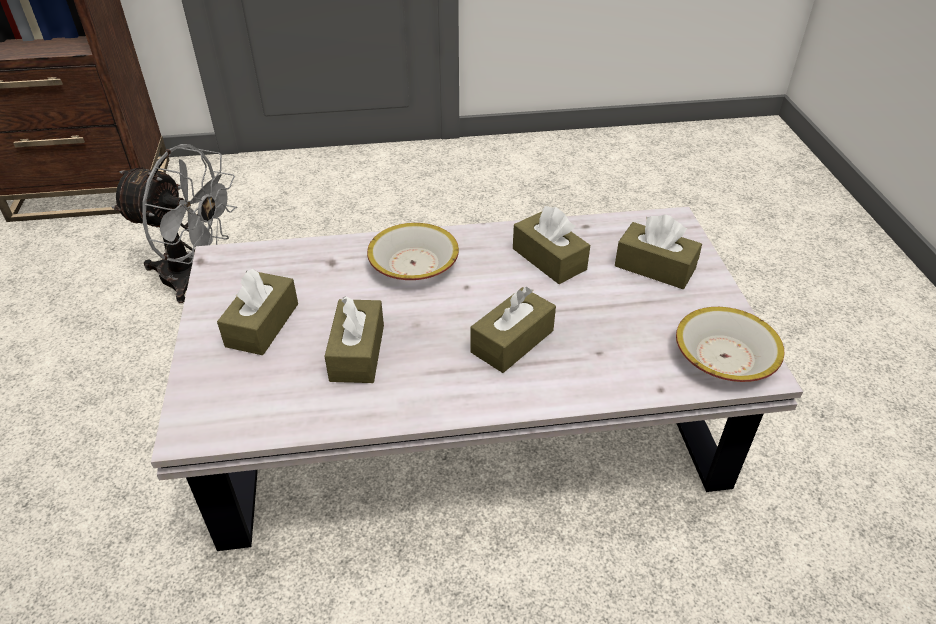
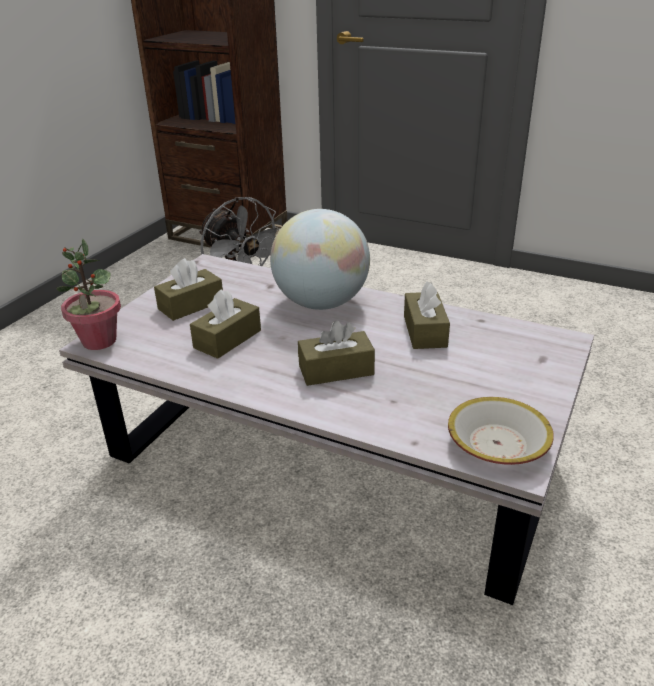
camera: 35 degrees right, 10 degrees down
(195, 425) = (99, 341): none -> potted plant
(413, 264) = (321, 303): bowl -> globe
(655, 267) = (508, 364): brown tissue box -> none

